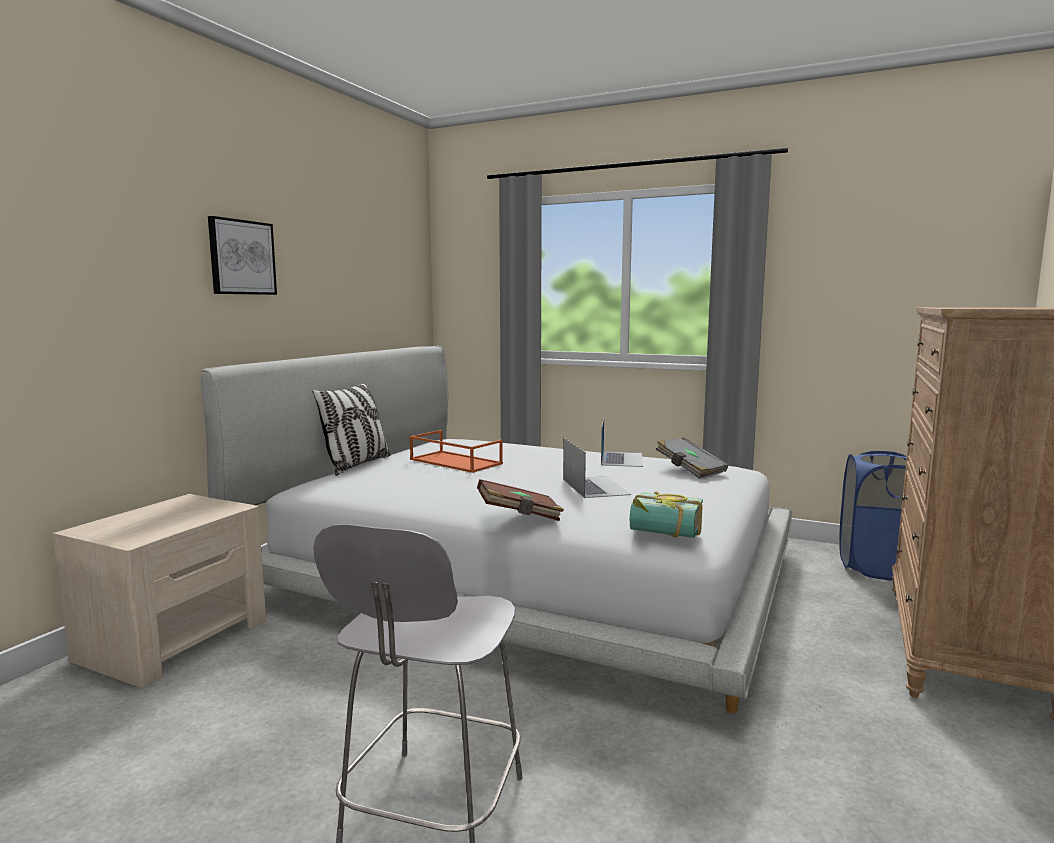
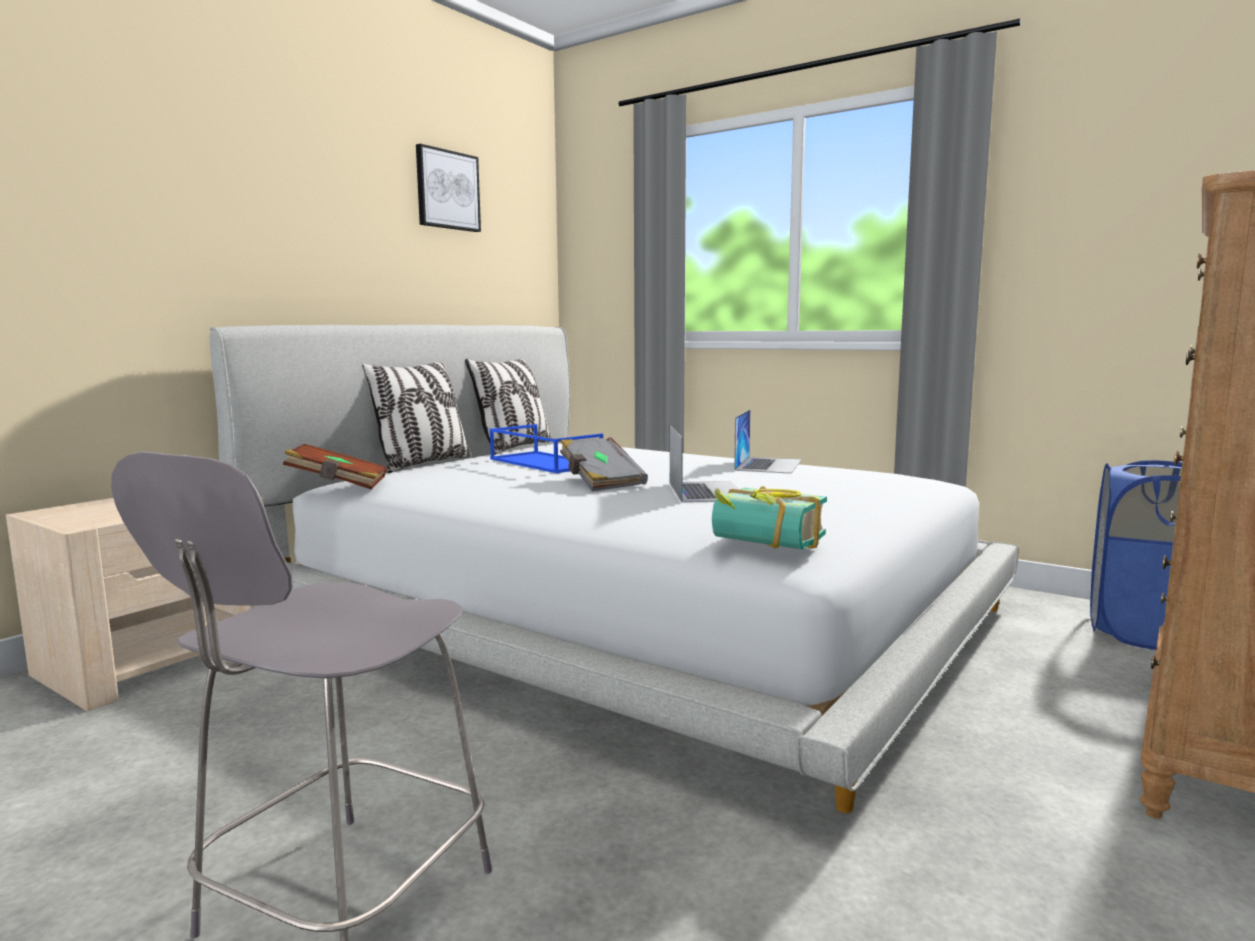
camera: 10 degrees right, 0 degrees up
(241, 257) = (278, 195): picture -> picture (447, 190)
(415, 445) = (513, 448): none -> pillow
(454, 462) = (543, 462): orange tray -> blue tray
(519, 516) = (576, 518): brown book -> brown book (338, 485)
(689, 470) = (857, 479): grey book -> grey book (600, 482)

